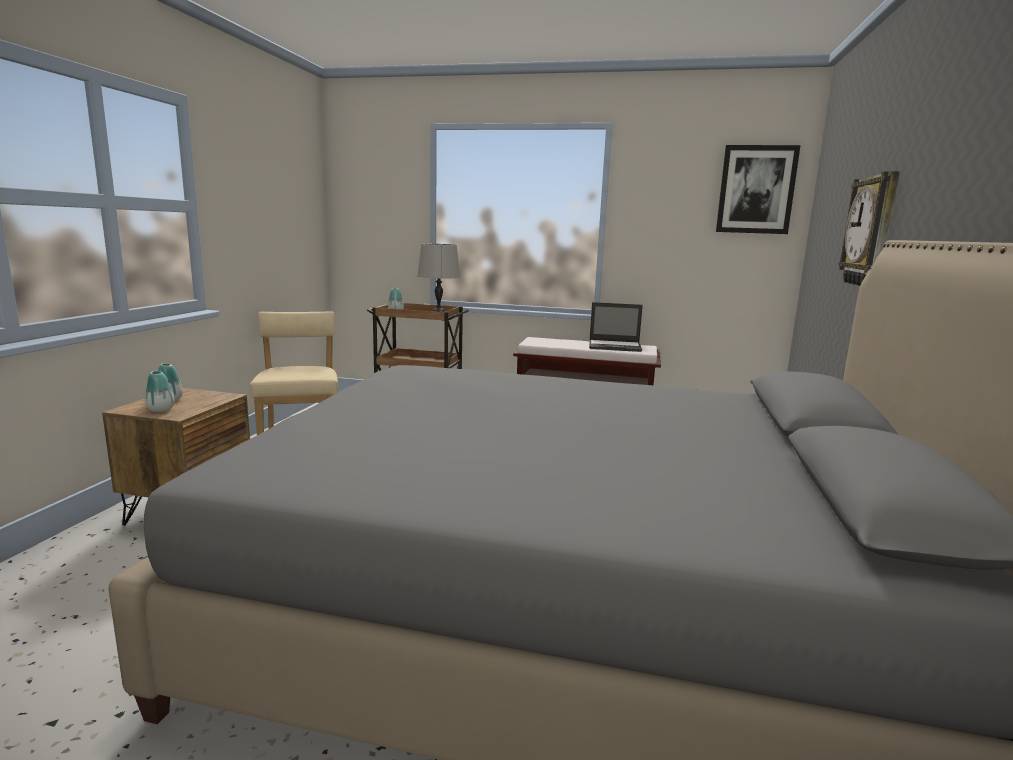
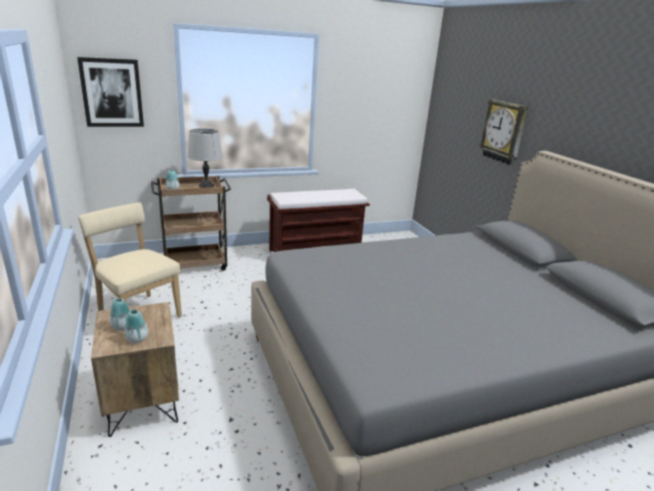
camera: 35 degrees left, 10 degrees up
(615, 346) = (335, 194): laptop -> none
(756, 190) = (404, 83): picture -> picture (112, 93)

